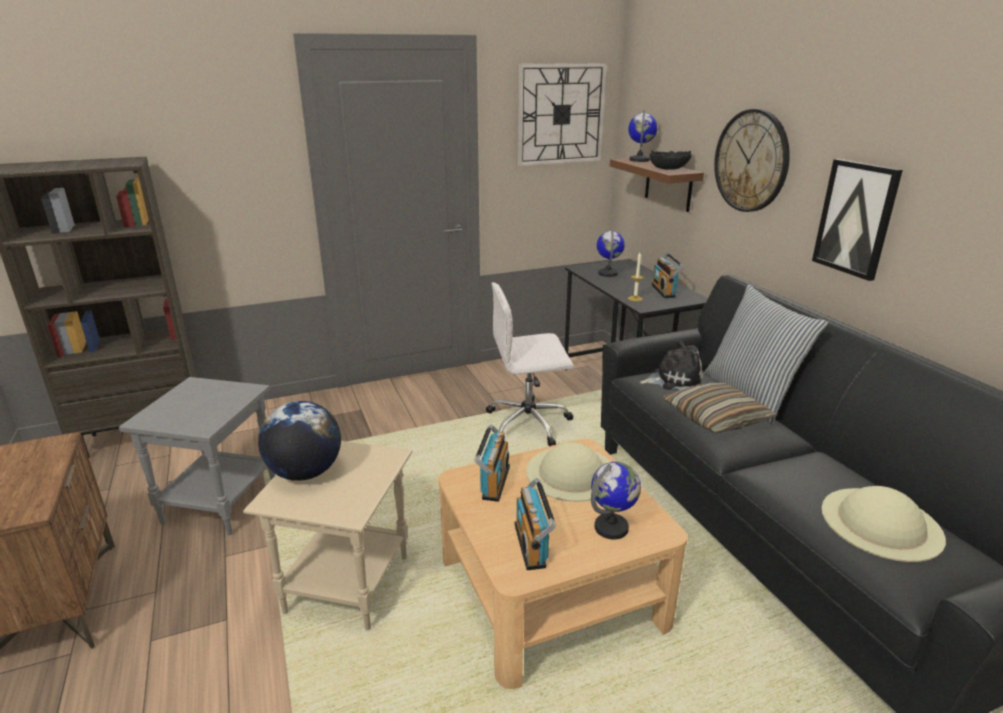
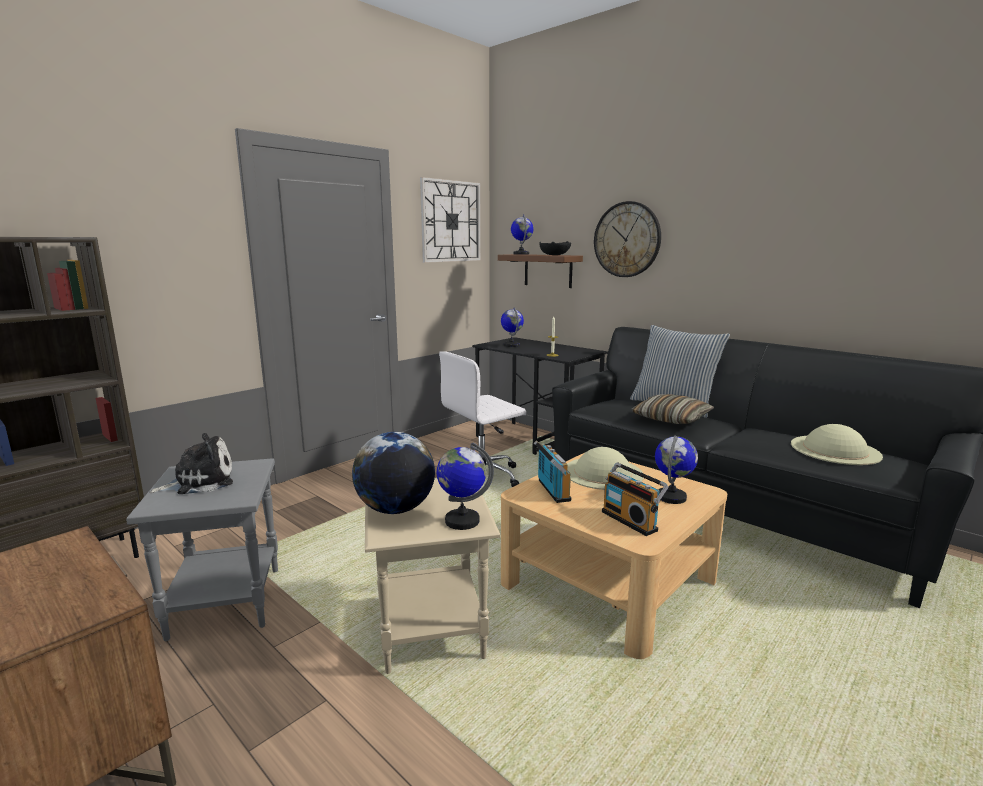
camera: 25 degrees left, 10 degrees down
(343, 503) = (462, 521): none -> globe
(665, 291) = (567, 349): radio -> none
(674, 380) = (617, 404): plush toy -> plush toy (200, 481)
(856, 218) = (724, 264): picture -> none

